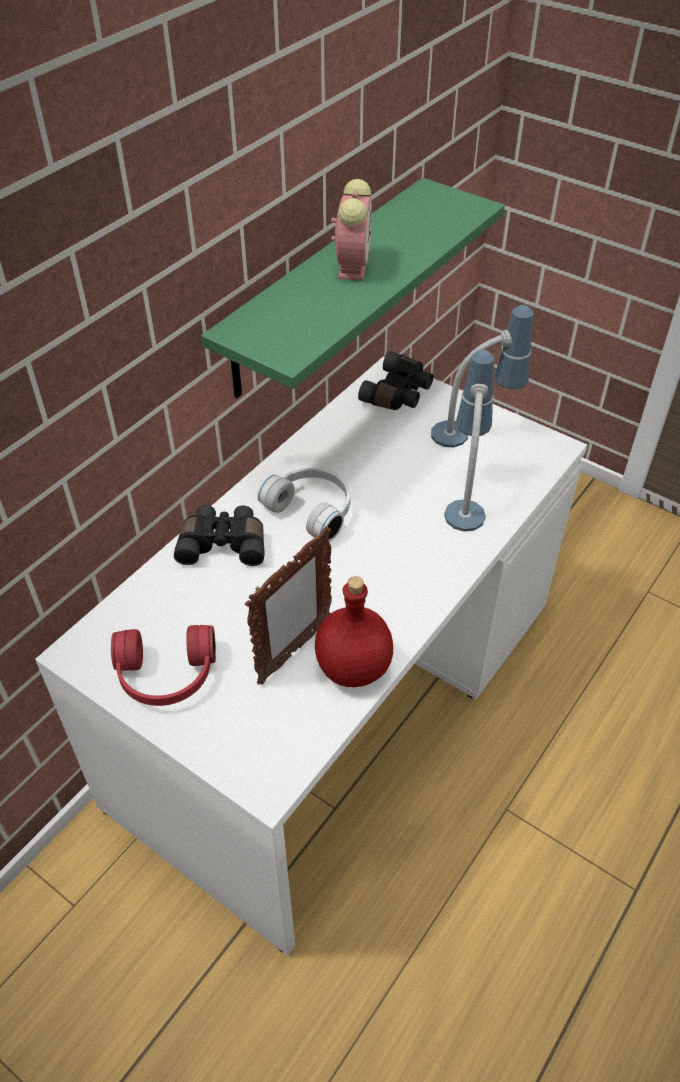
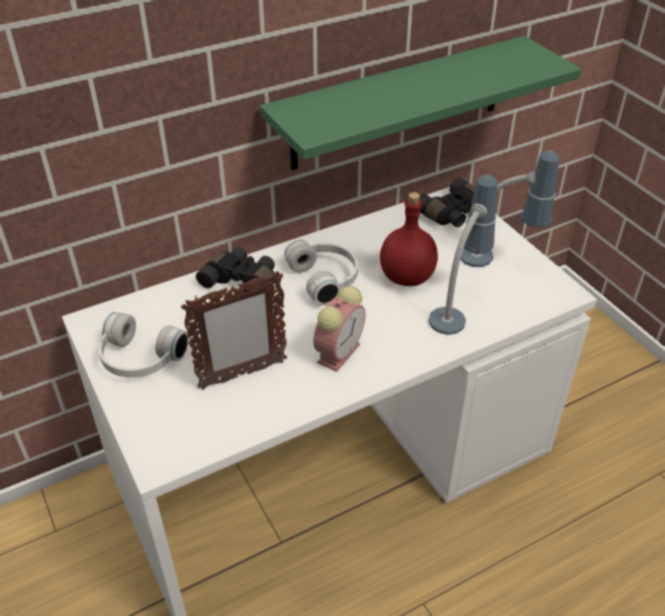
camera: 25 degrees right, 5 degrees down
(166, 677) = (139, 359): red headphones -> white headphones
(352, 265) = (414, 84): alarm clock -> alarm clock (339, 351)
(355, 667) = (280, 403): red bottle -> red bottle (408, 277)

